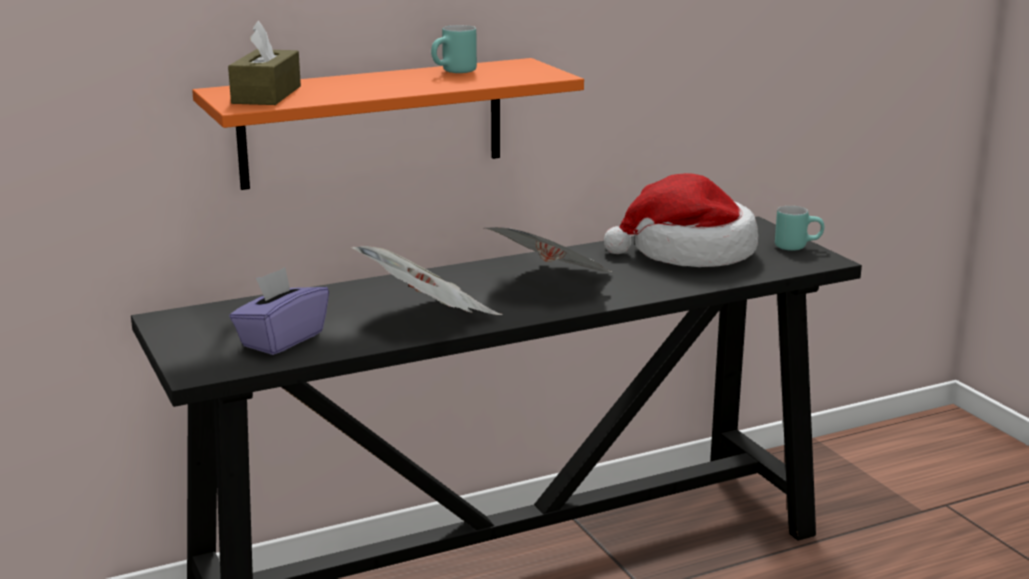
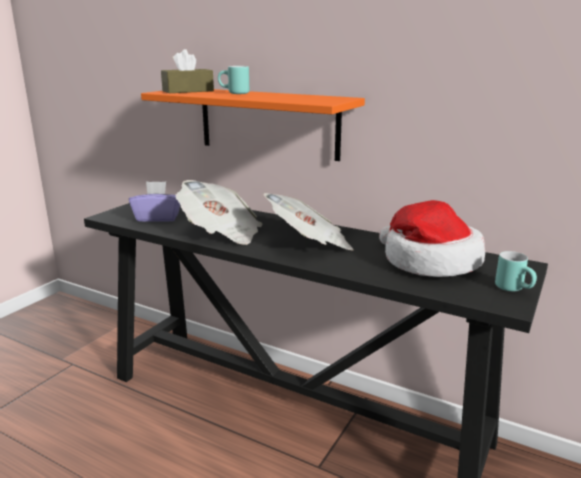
camera: 55 degrees right, 0 degrees up
(455, 72) = (293, 96): turquoise mug -> turquoise mug (234, 93)

